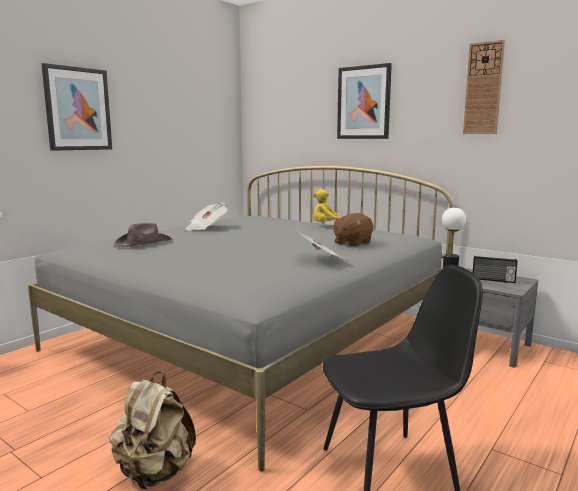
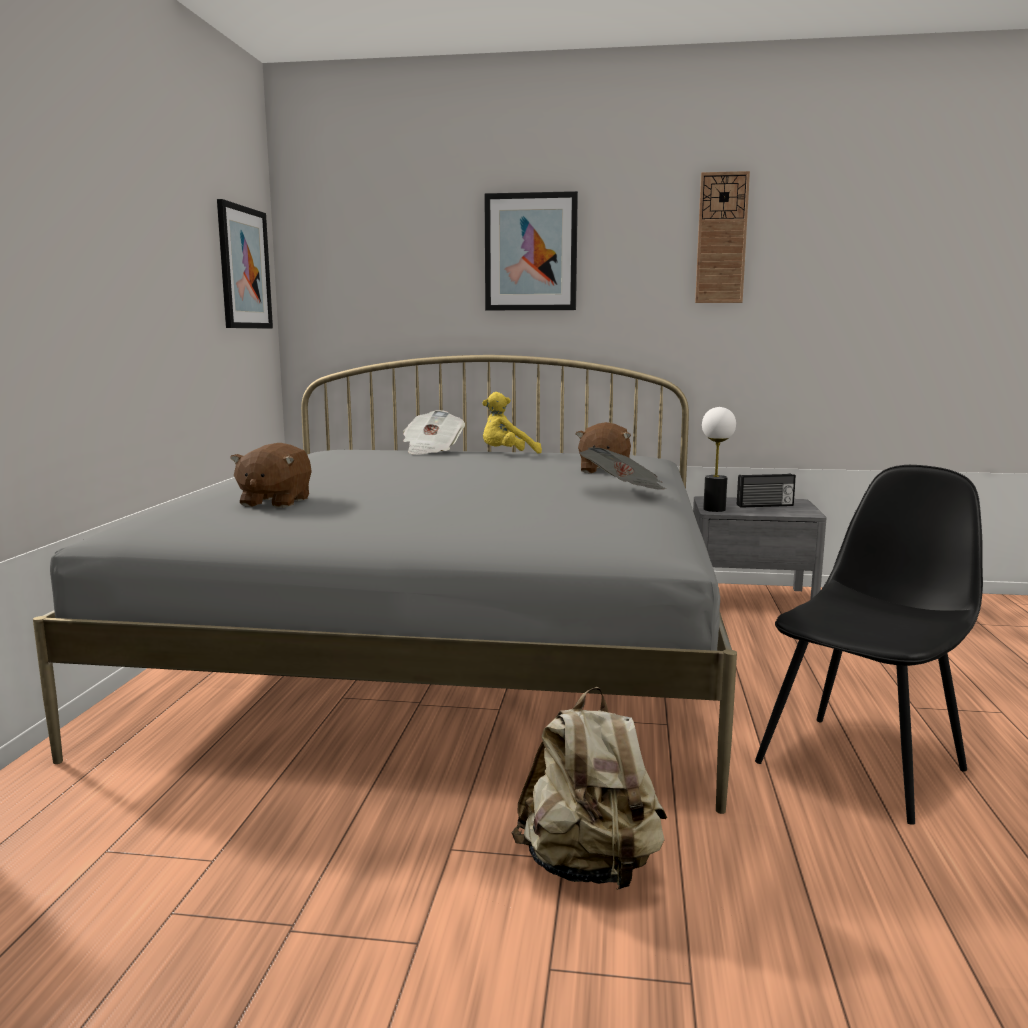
camera: 30 degrees left, 0 degrees up
(78, 109) = (67, 235): picture -> picture (244, 268)
(144, 243) = (274, 502): brown hat -> brown plush toy
(206, 228) = (318, 471): newspaper -> newspaper (431, 450)

